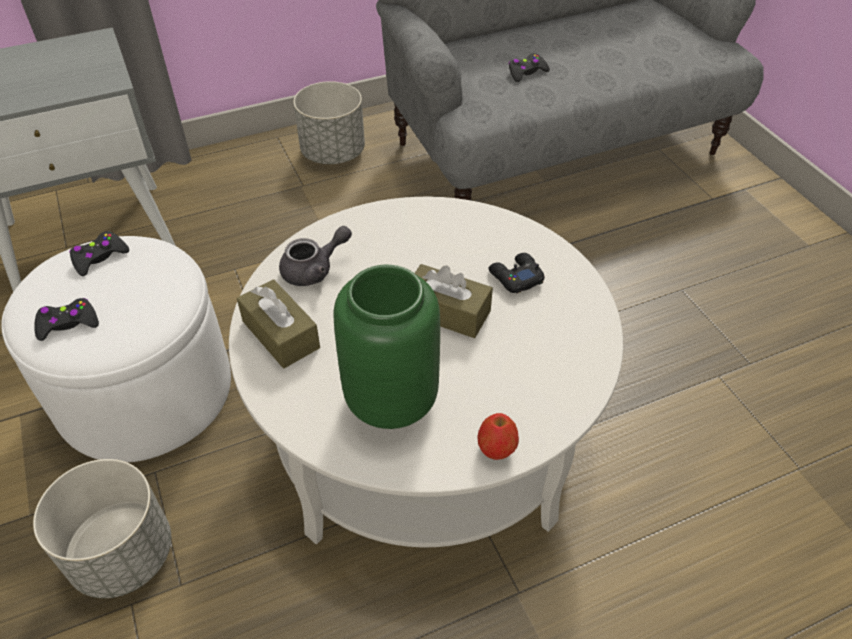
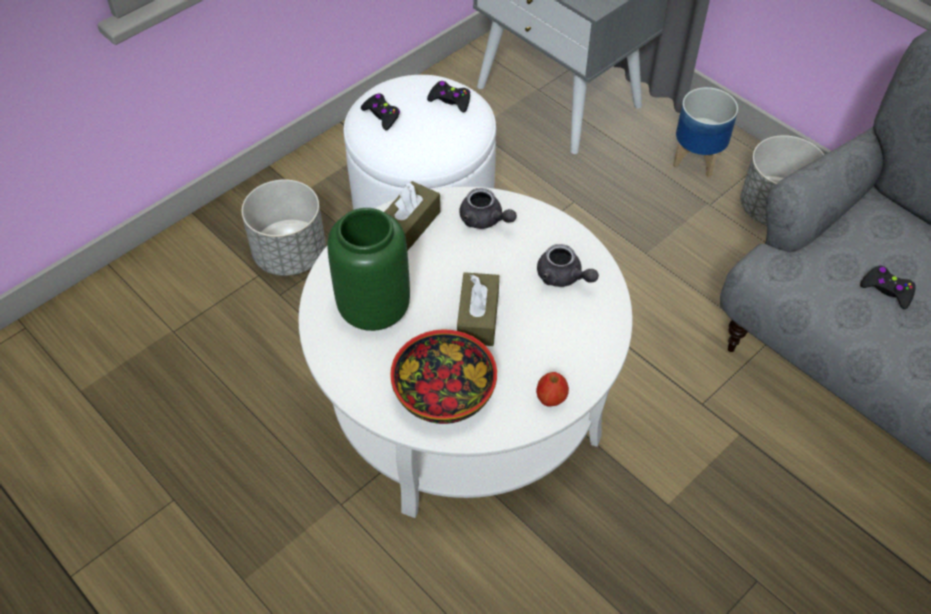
camera: 70 degrees right, 5 degrees up
(246, 174) = (697, 159): none -> planter
(425, 235) = (563, 277): none -> grey teapot
(496, 449) = (353, 385): apple -> apple (551, 399)
(515, 277) = (542, 354): black game controller -> none
(536, 367) = (444, 392): none -> bowl

